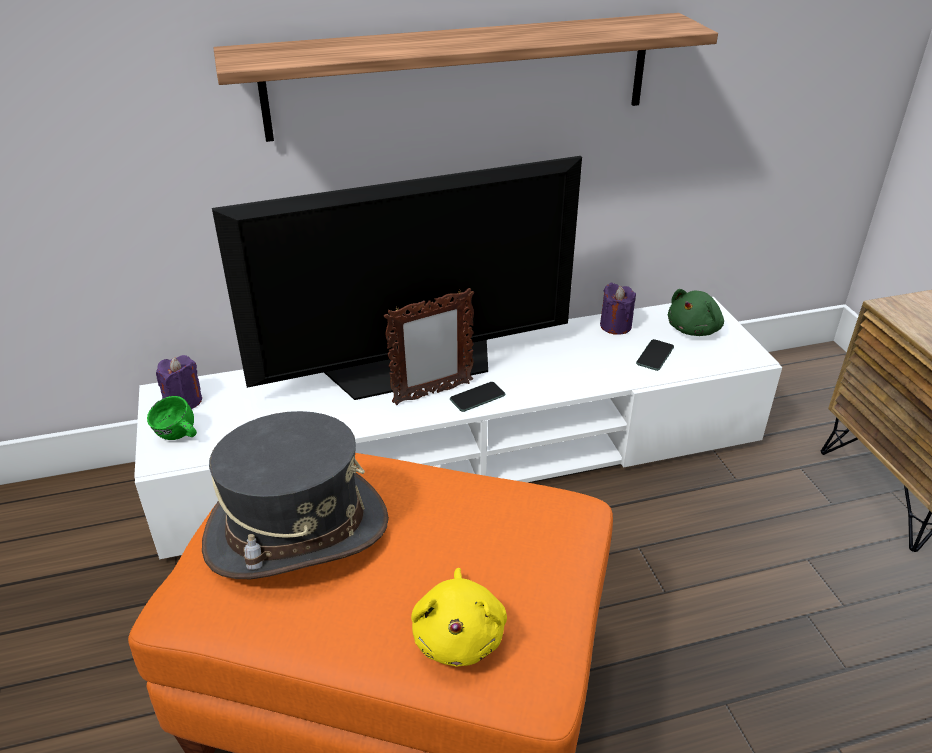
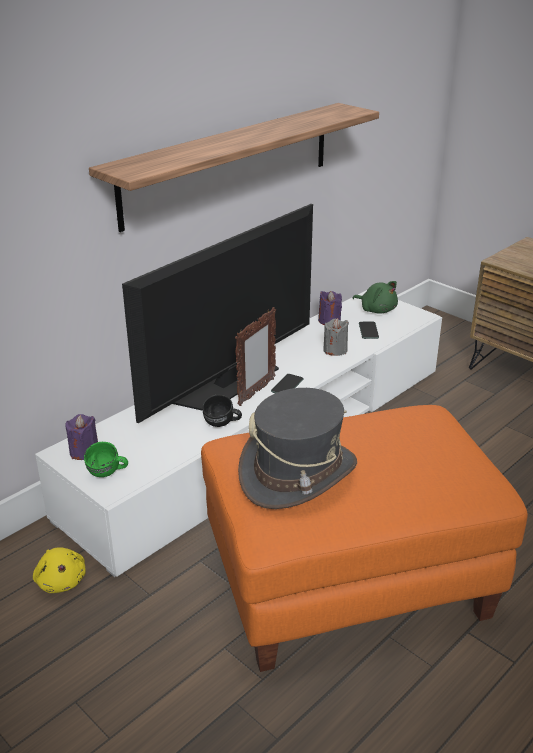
camera: 30 degrees left, 5 degrees down
(353, 422) = (222, 424): none -> black mug
(459, 635) = (440, 486): yellow plush toy -> yellow plush toy (61, 580)
(584, 369) = (335, 350): none -> grey candle
(694, 329) = (376, 310): green plush toy -> green plush toy turned 60 degrees counterclockwise

